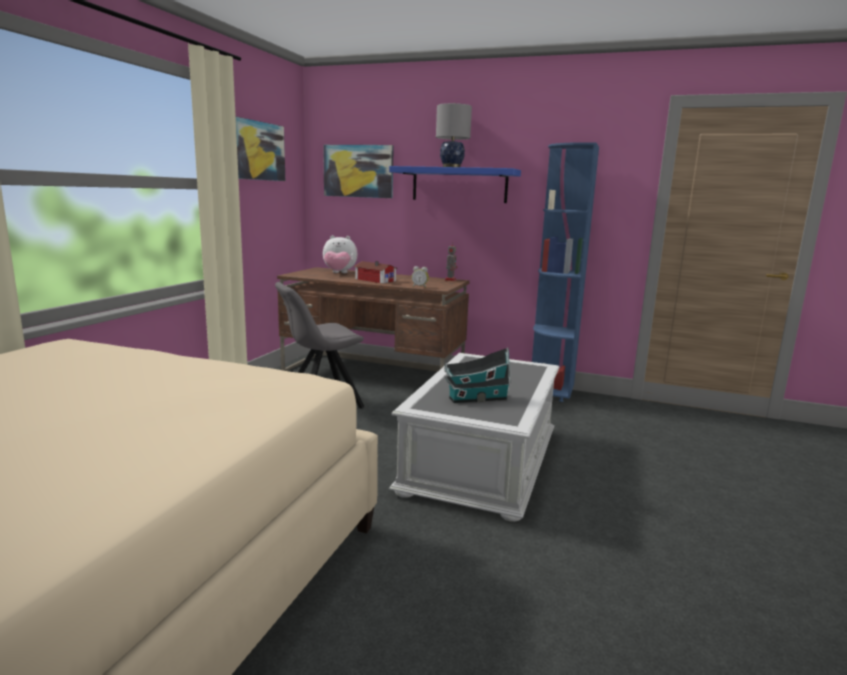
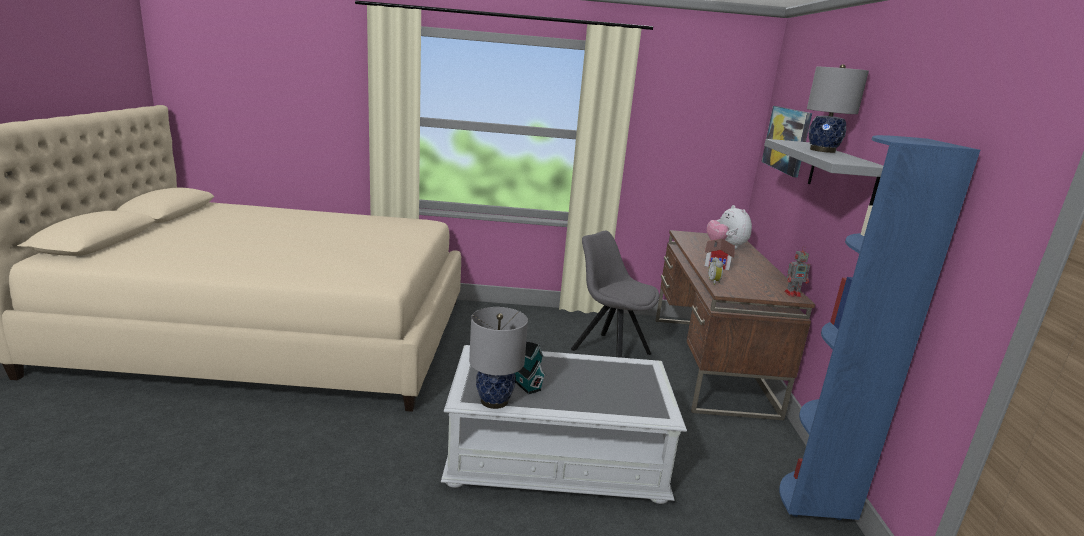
camera: 70 degrees right, 5 degrees up
(257, 151) = (679, 110): picture -> none
(459, 185) = (841, 175): blue shelf -> grey shelf
(517, 413) = (494, 401): none -> grey table lamp

